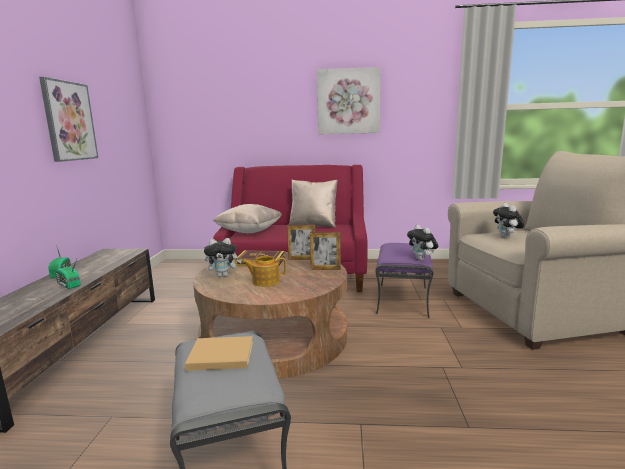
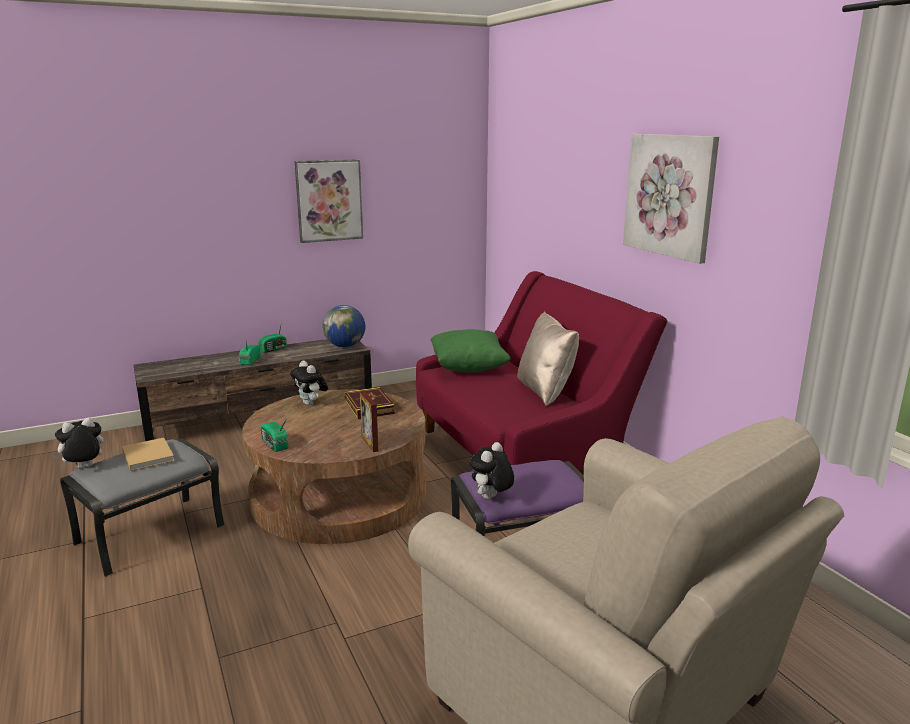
camera: 60 degrees right, 5 degrees up
(122, 253) = (345, 346): none -> globe
(249, 231) = (468, 368): beige pillow -> green pillow
(265, 281) = (306, 426): teapot -> none
(288, 295) = (274, 445): none -> radio
(302, 259) = (397, 423): picture frame -> none
(506, 237) = (595, 537): plush toy -> plush toy (84, 468)

